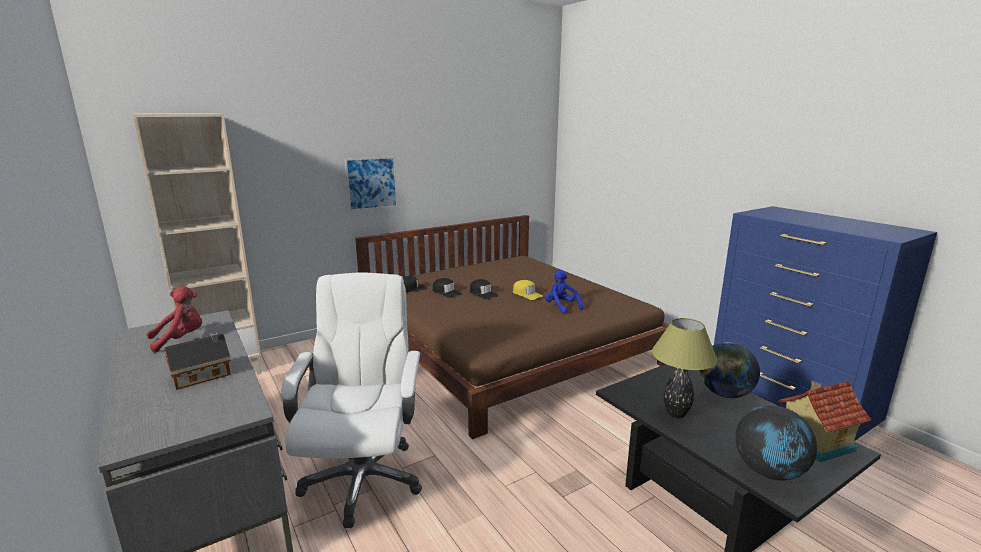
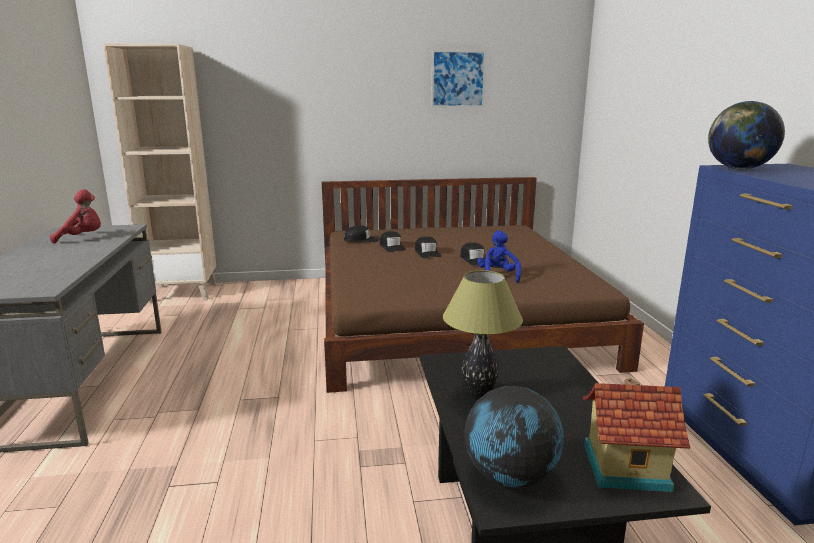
camera: 25 degrees right, 0 degrees up
(204, 375) = (58, 262): toy house -> none
(363, 478) = (200, 399): white office chair -> none
(372, 183) = (343, 125): picture -> picture (458, 79)
(527, 294) = (474, 259): yellow cap -> black cap
(724, 394) = (572, 391): globe -> globe (739, 169)

